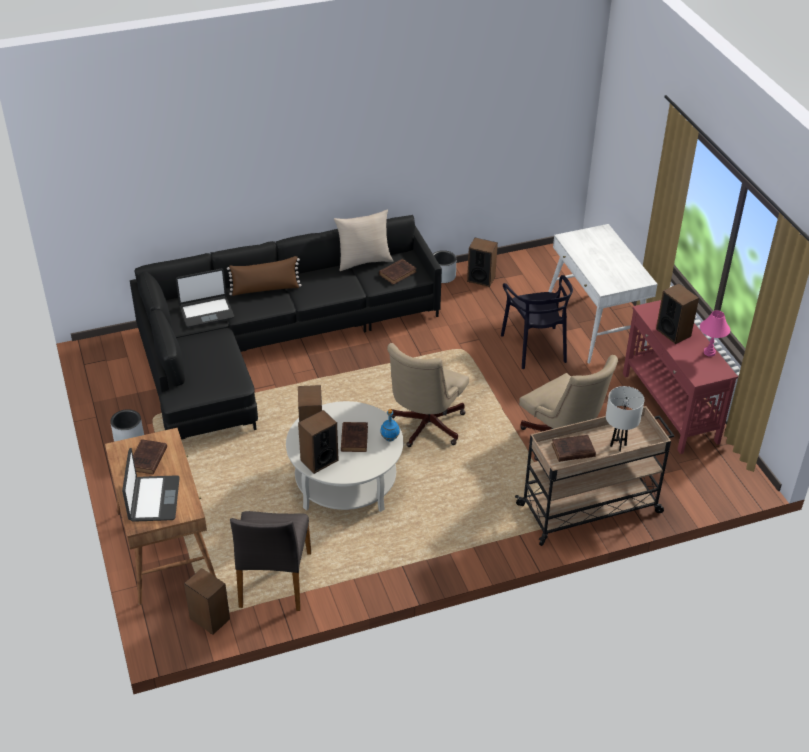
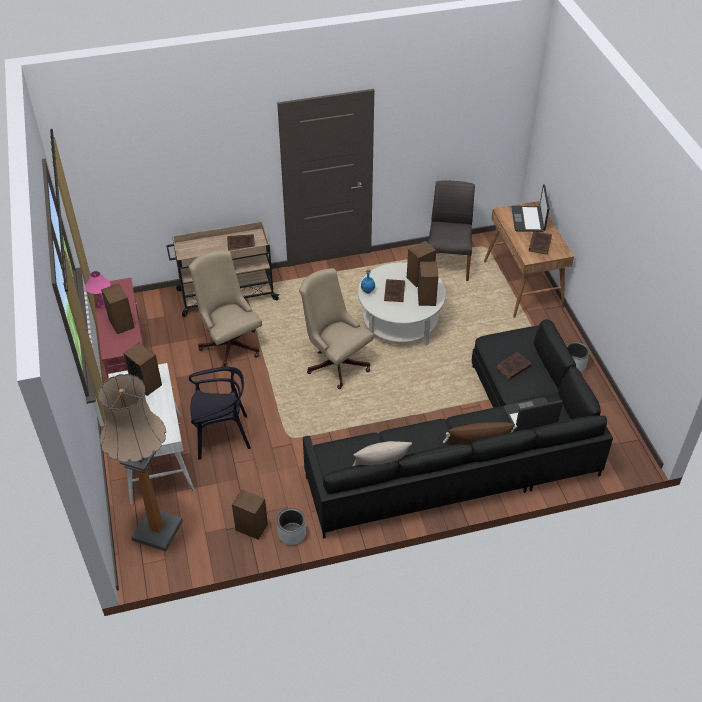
camera: 175 degrees left, 5 degrees up
(209, 619) = (485, 244): speaker -> speaker (146, 384)
(398, 273) = (345, 455): brown book -> brown book (512, 367)
(424, 427) = (335, 362): beige office chair -> beige office chair turned 75 degrees counterclockwise
(535, 347) = (221, 435): black chair -> black chair turned 90 degrees clockwise
(566, 273) = (157, 530): none -> floor lamp
(618, 445) = (208, 245): white table lamp -> none

